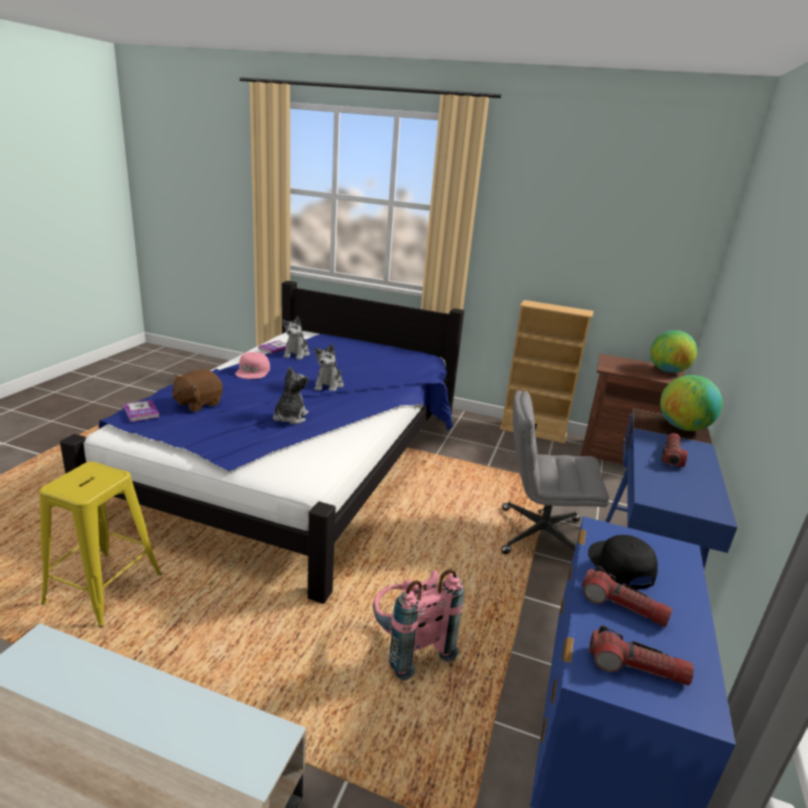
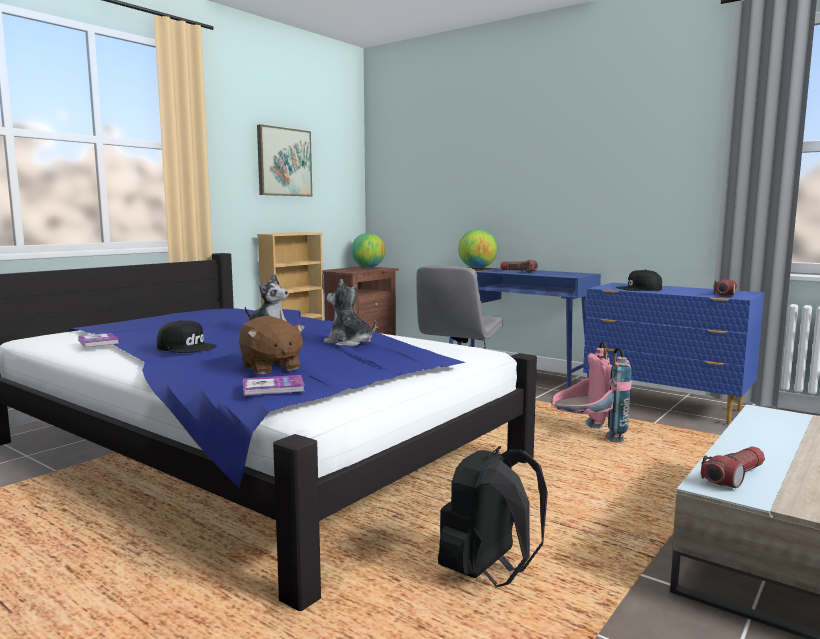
camera: 70 degrees left, 15 degrees down
(104, 589) = (487, 573): yellow stool -> black backpack
(253, 371) = (187, 347): pink cap -> black cap
(296, 354) = (141, 336): plush toy -> none
(581, 231) = (284, 162): none -> picture
(622, 607) = (678, 291): flashlight -> flashlight (734, 477)

